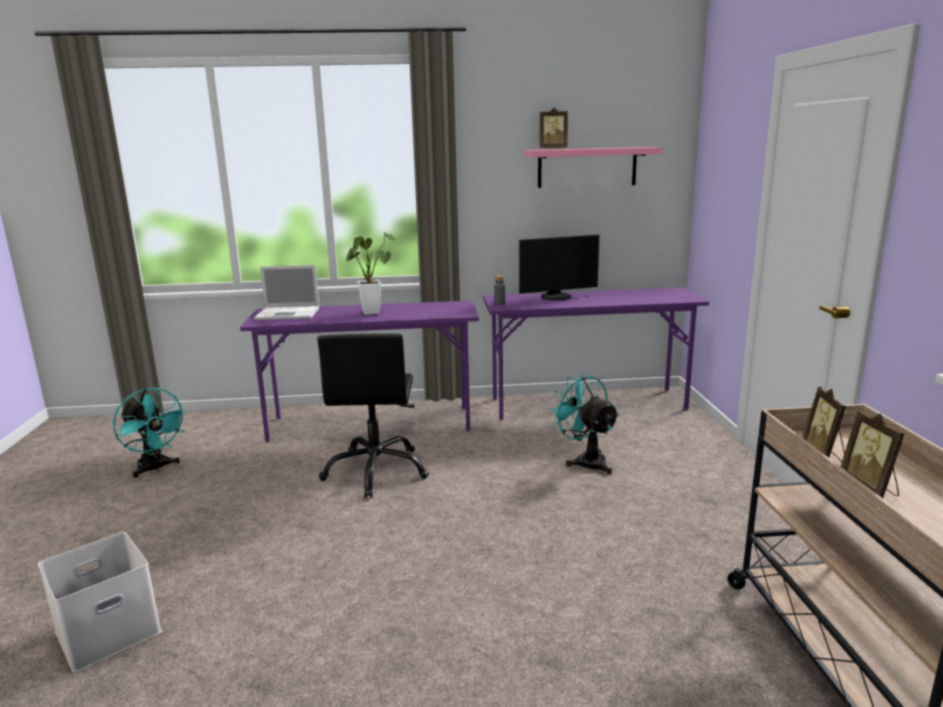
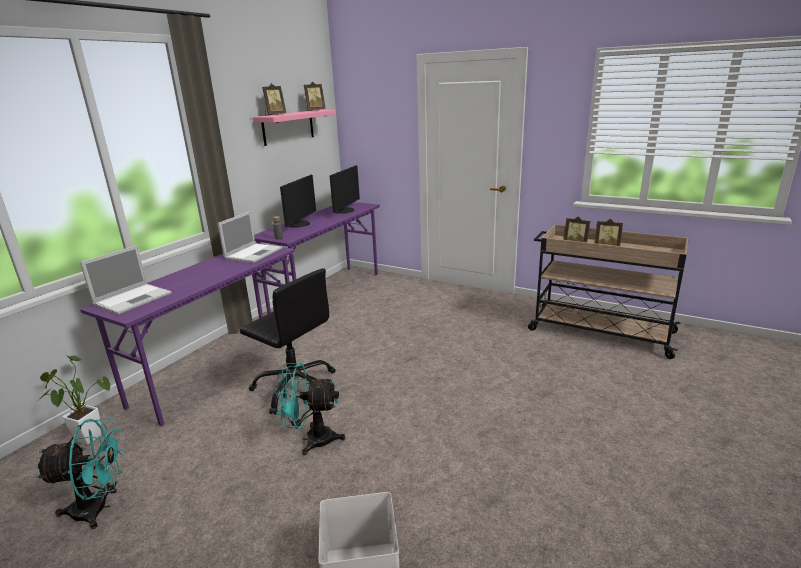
camera: 55 degrees left, 5 degrees up
(371, 311) = (205, 272): potted plant -> potted plant (86, 437)
(442, 309) = (254, 253): none -> laptop
(586, 461) = (388, 318): turquoise fan -> turquoise fan (312, 439)
(633, 147) = (315, 110): none -> picture frame
(645, 297) = (345, 211): none -> monitor

